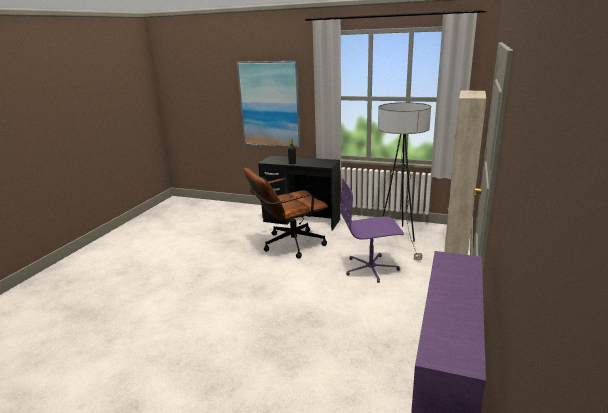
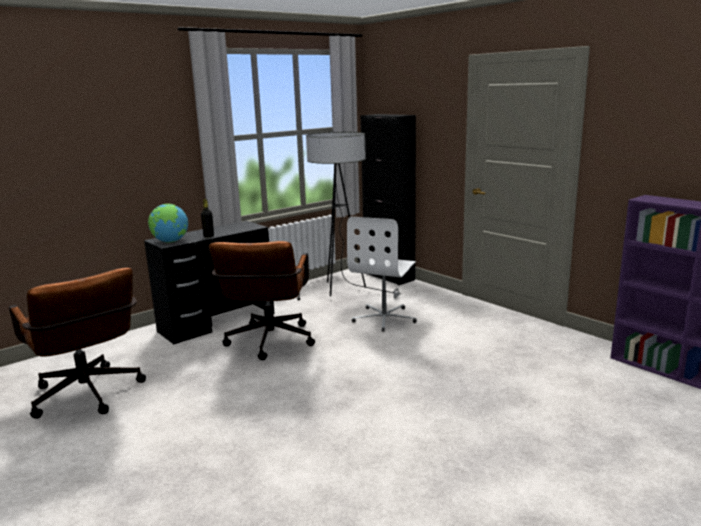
camera: 60 degrees left, 5 degrees down
(195, 228) = (89, 397): none -> brown office chair
(269, 104) = (119, 161): picture -> none
(272, 160) = (170, 242): none -> globe
(371, 268) = (385, 318): purple office chair -> white office chair
(456, 244) = (389, 276): beige cabinet -> black cabinet

